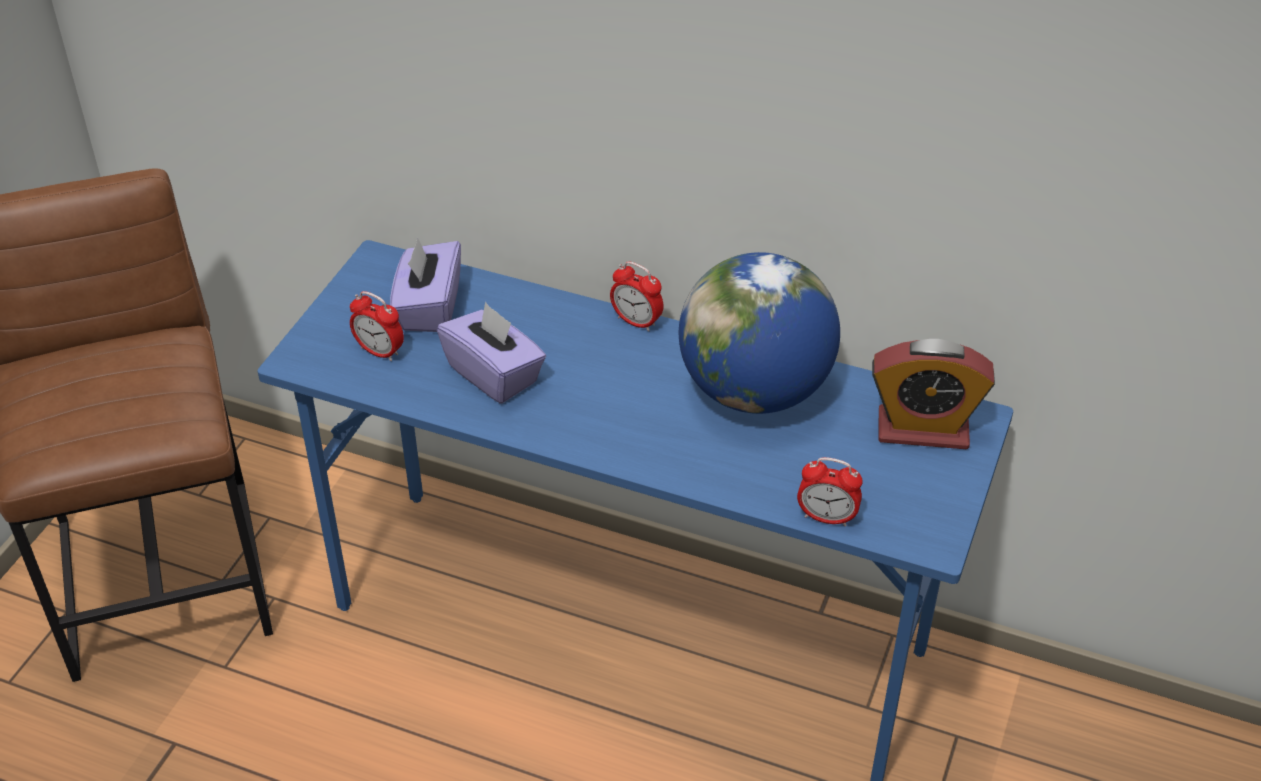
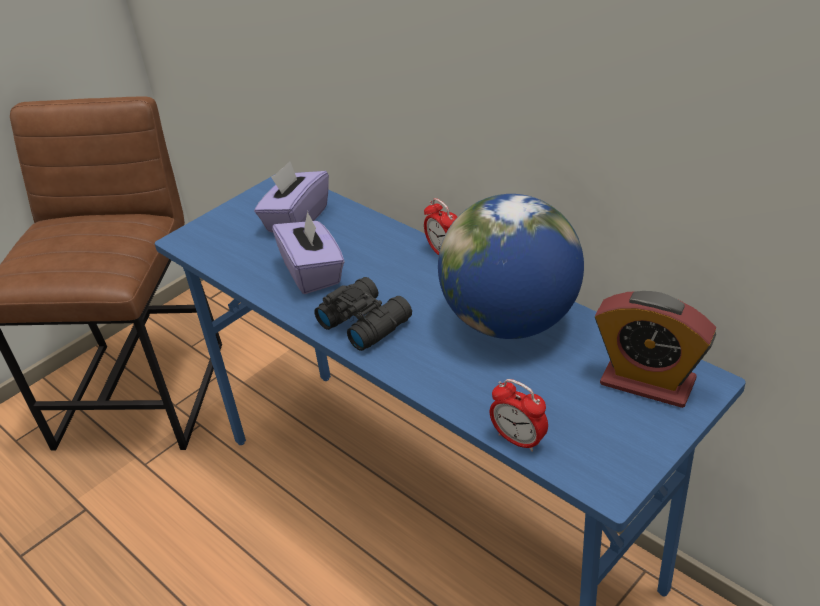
camera: 25 degrees right, 5 degrees down
(380, 351) = (243, 243): alarm clock -> none
(592, 422) = (365, 321): none -> black binoculars

